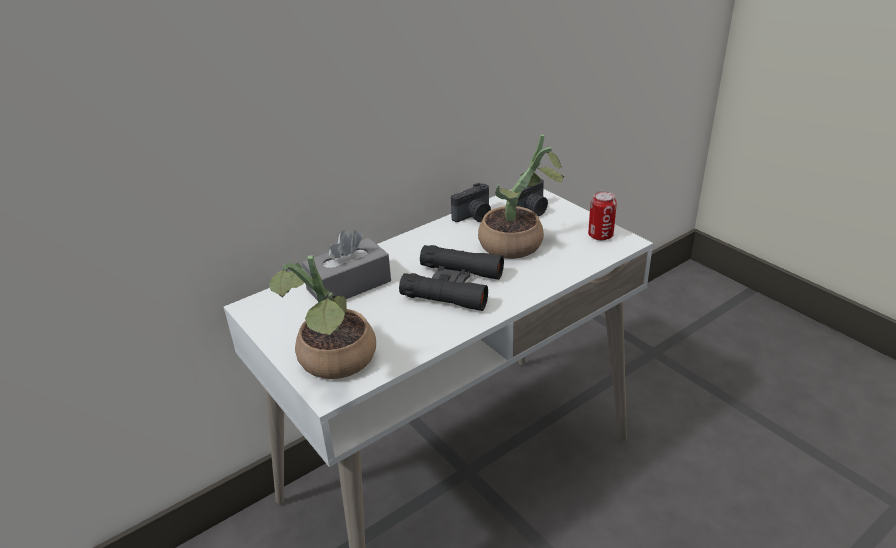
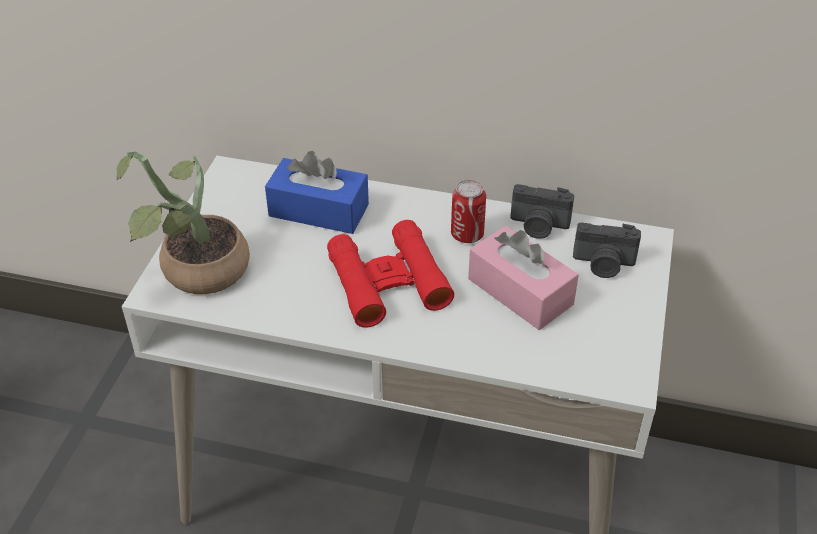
camera: 50 degrees right, 10 degrees up
(349, 285) = (318, 210): grey tissue box -> blue tissue box
(453, 286) = (388, 282): black binoculars -> red binoculars
(519, 244) = (520, 291): potted plant -> pink tissue box
(600, 235) = (616, 352): can -> can (467, 234)

